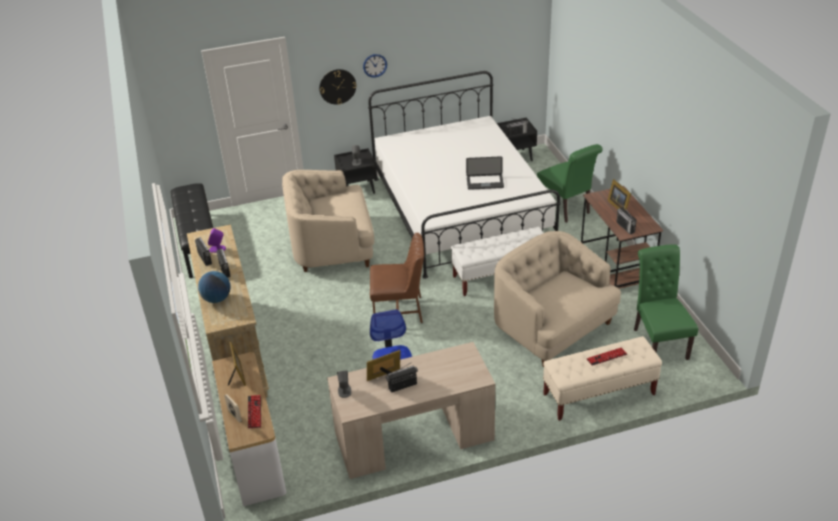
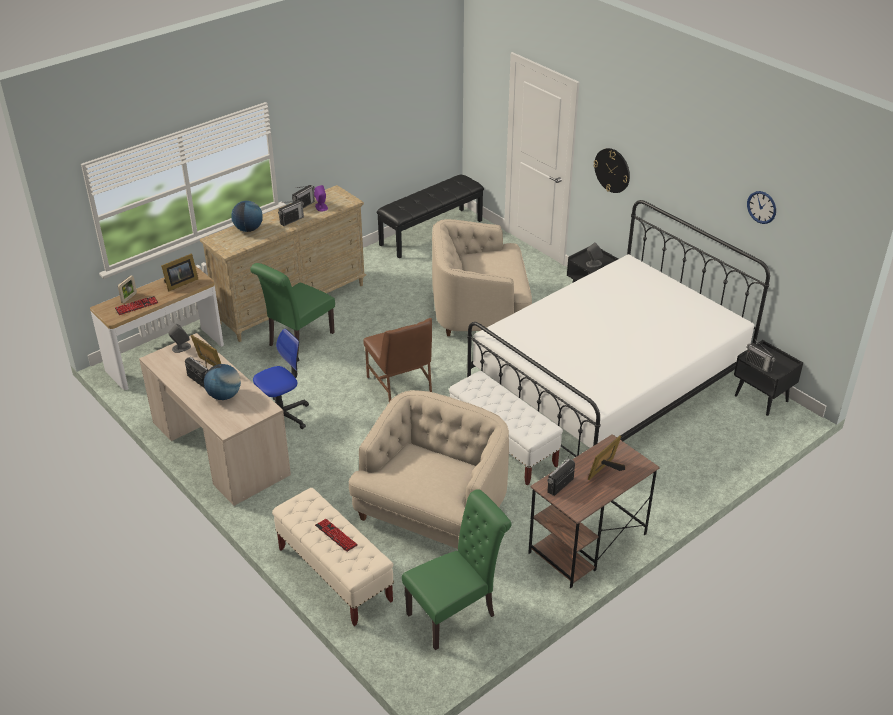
camera: 65 degrees right, 0 degrees up
(332, 246) = (480, 311): beige armchair -> beige armchair turned 60 degrees counterclockwise
(375, 65) = (651, 171): wall clock -> wall clock (761, 207)
(434, 373) = (224, 396): none -> globe
(485, 183) = (595, 355): laptop -> none
(566, 208) = (681, 471): green chair -> green chair (298, 340)

